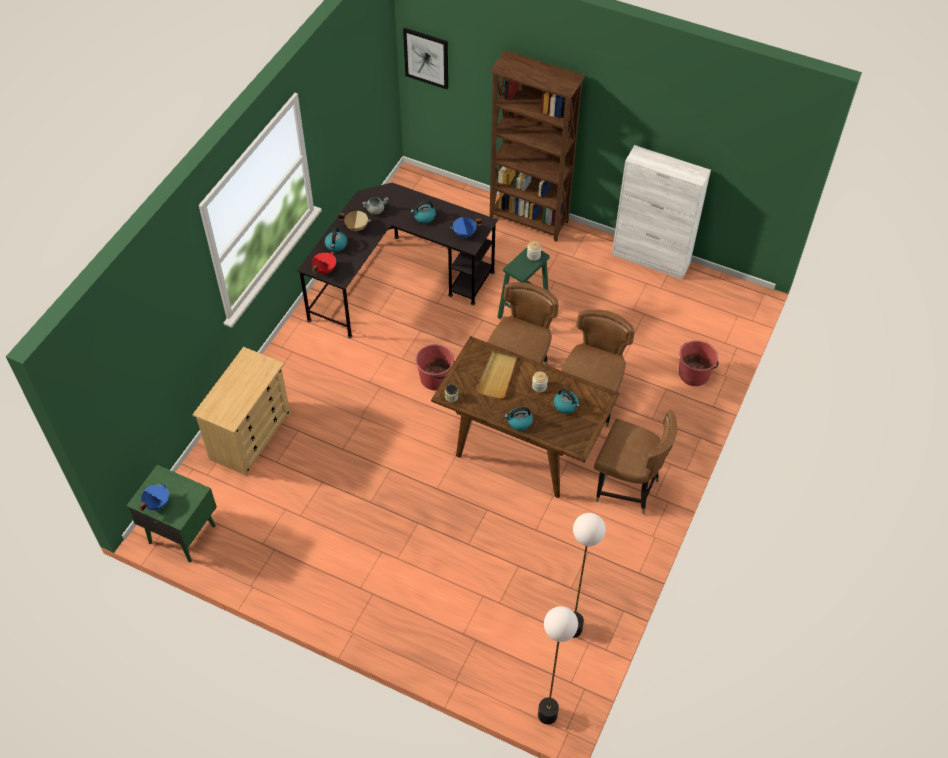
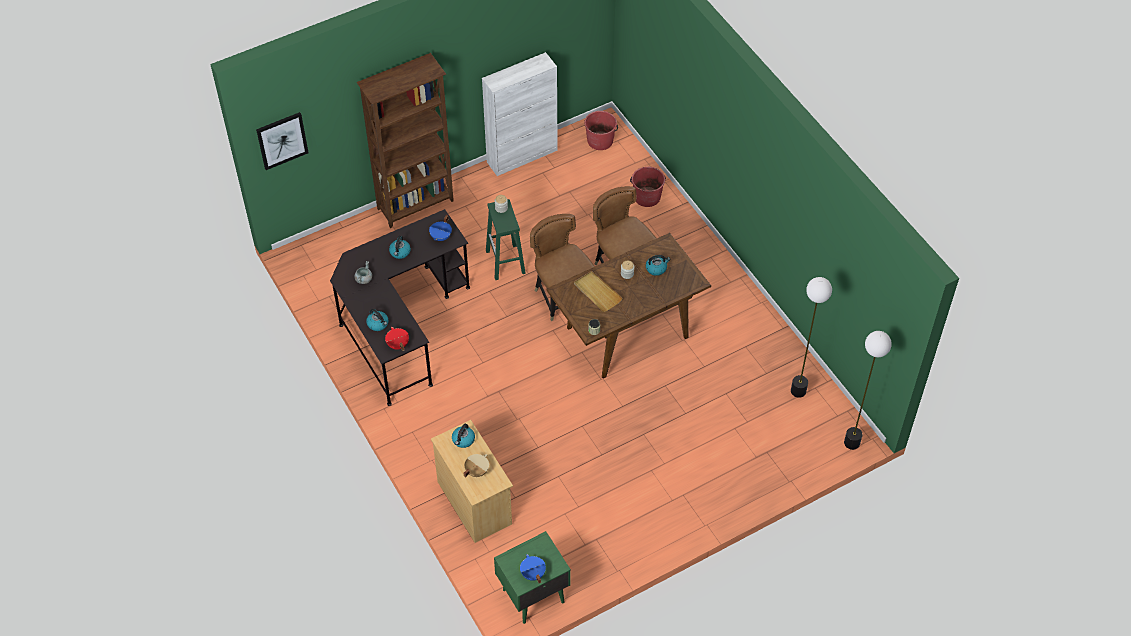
camera: 55 degrees left, 0 degrees up
(356, 227) = (370, 301): beige cooking pot -> beige cooking pot (476, 471)
(436, 378) = (521, 351): red bucket -> red bucket (600, 140)
(519, 422) = (649, 303): kettle -> kettle (463, 440)
(627, 488) = (711, 293): brown chair -> none

